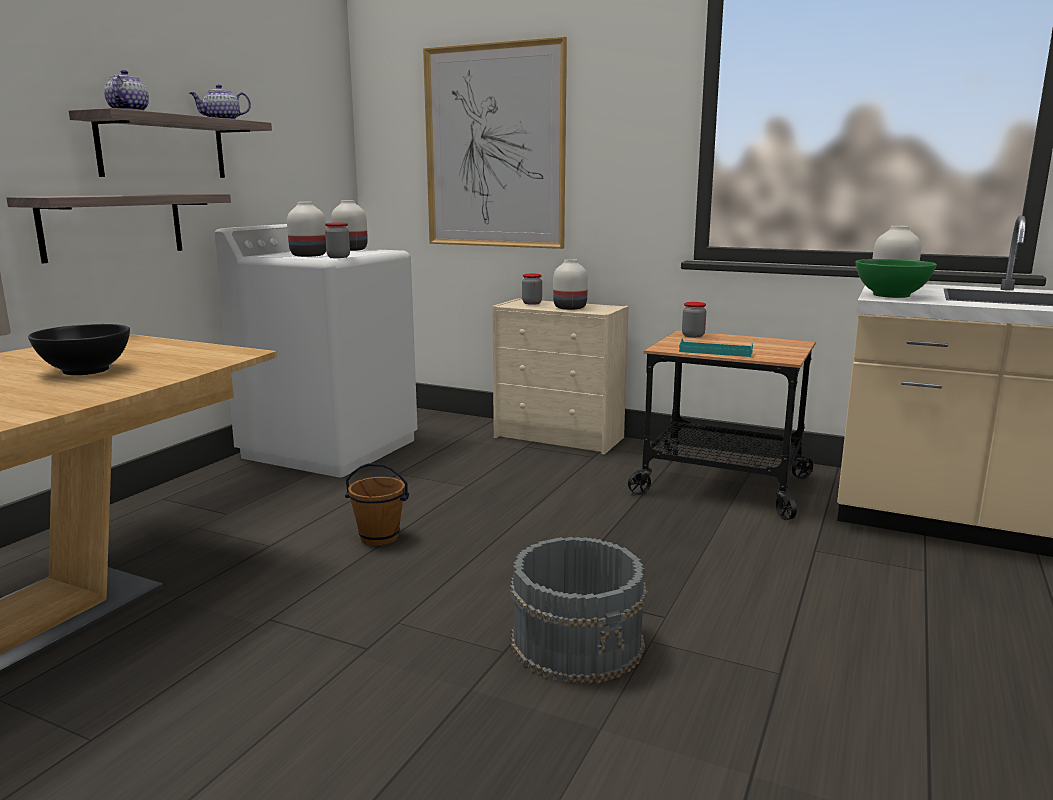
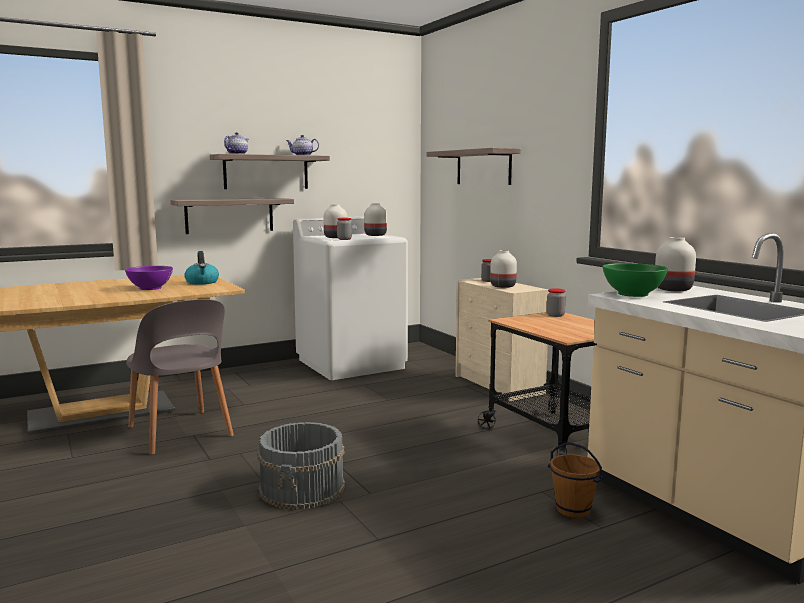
camera: 35 degrees right, 5 degrees down
(85, 370) = (150, 288): black bowl -> purple bowl
(157, 348) = (202, 282): none -> kettle
(239, 622) = (180, 433): none -> grey chair
(379, 537) = (297, 414): brown bucket -> brown bucket (573, 509)
(494, 147) = (483, 167): picture -> shelf
(715, 352) = (533, 327): turquoise tray -> none

